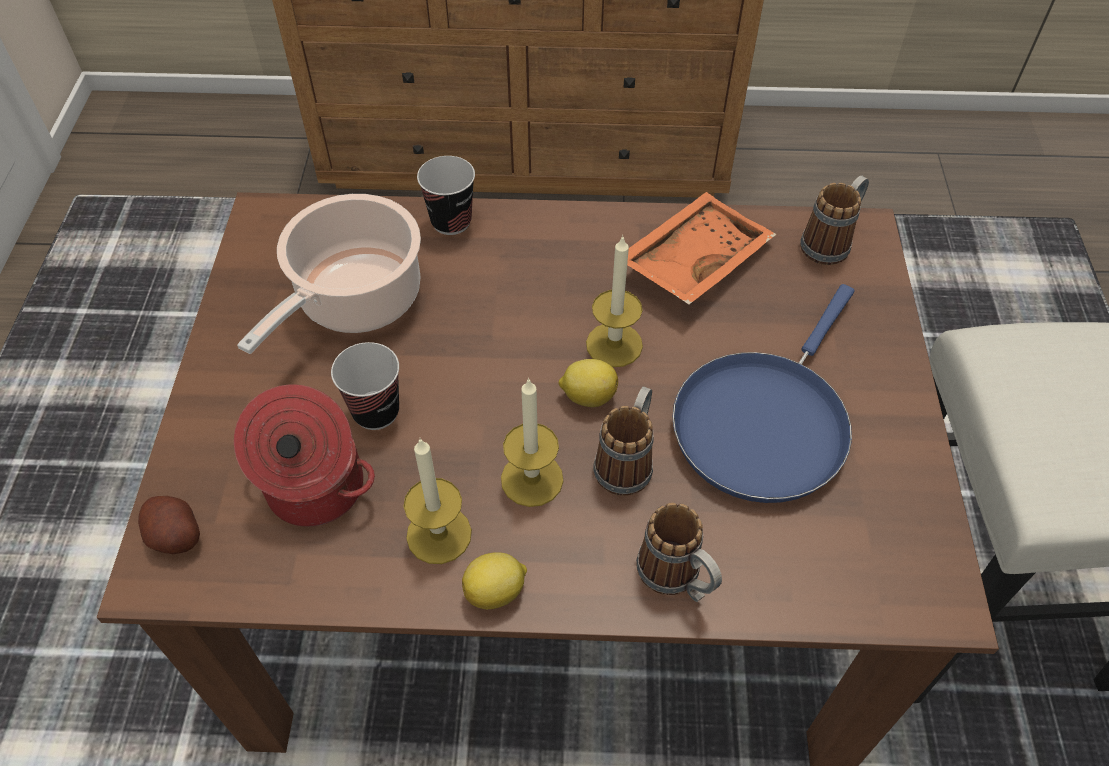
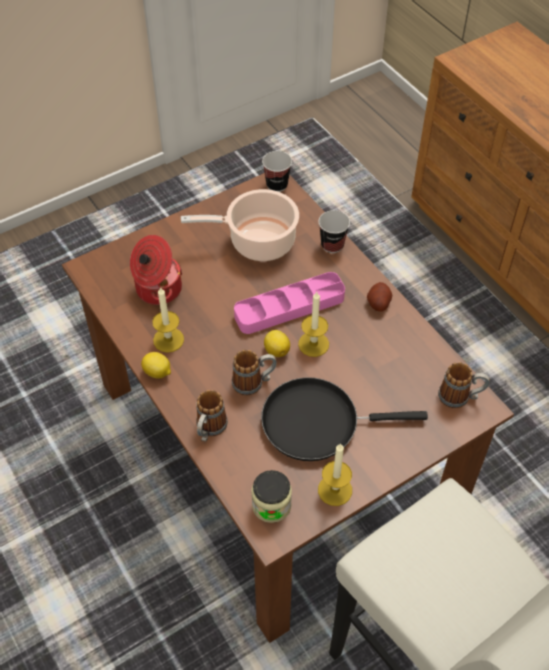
camera: 55 degrees right, 0 degrees up
(175, 535) = (107, 262): potato -> potato (378, 303)
(376, 412) = (208, 284): cup -> cup (277, 185)
(519, 333) = (289, 307): none -> pink tray
(532, 479) = (218, 354): candle -> candle (335, 490)
(692, 260) = (393, 346): orange tray -> none
(764, 422) = (317, 422): blue frying pan -> black frying pan
(884, 572) = (271, 505): none -> jar

